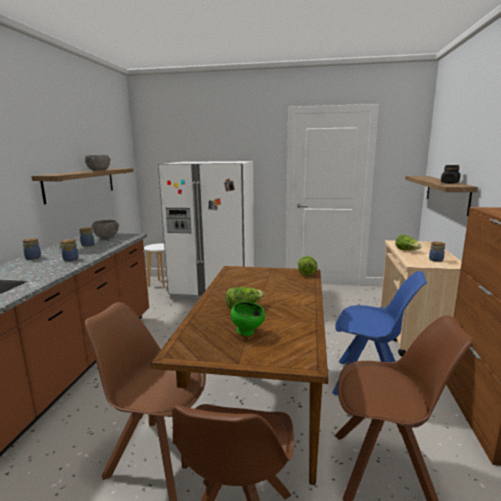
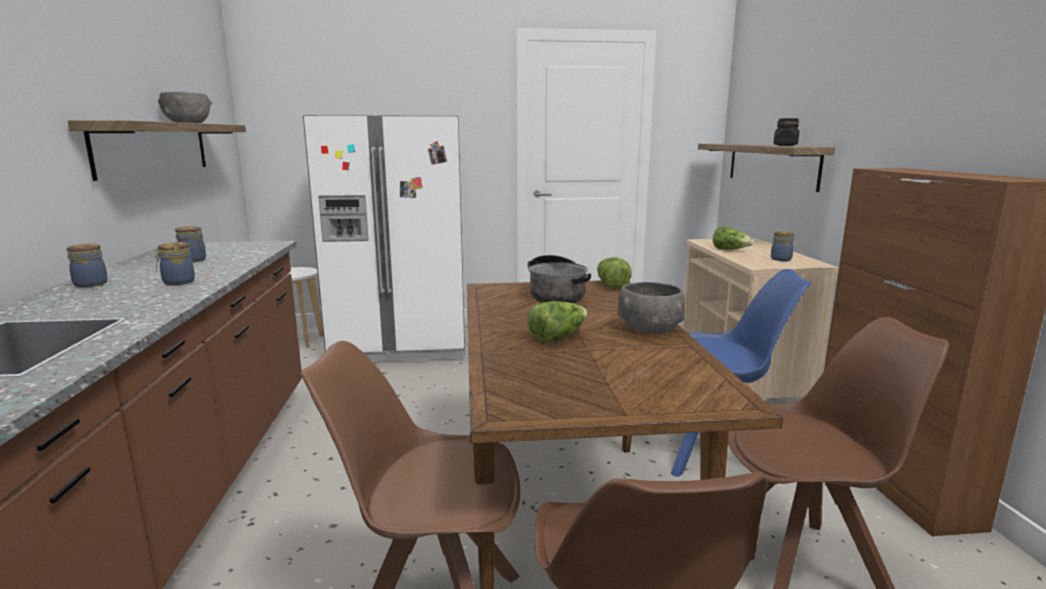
camera: 15 degrees left, 0 degrees up
(106, 237) = (219, 247): grey bowl -> grey bowl (649, 329)
(248, 333) = (599, 371): green bowl -> none
(267, 277) = (556, 295): none -> cooking pot

